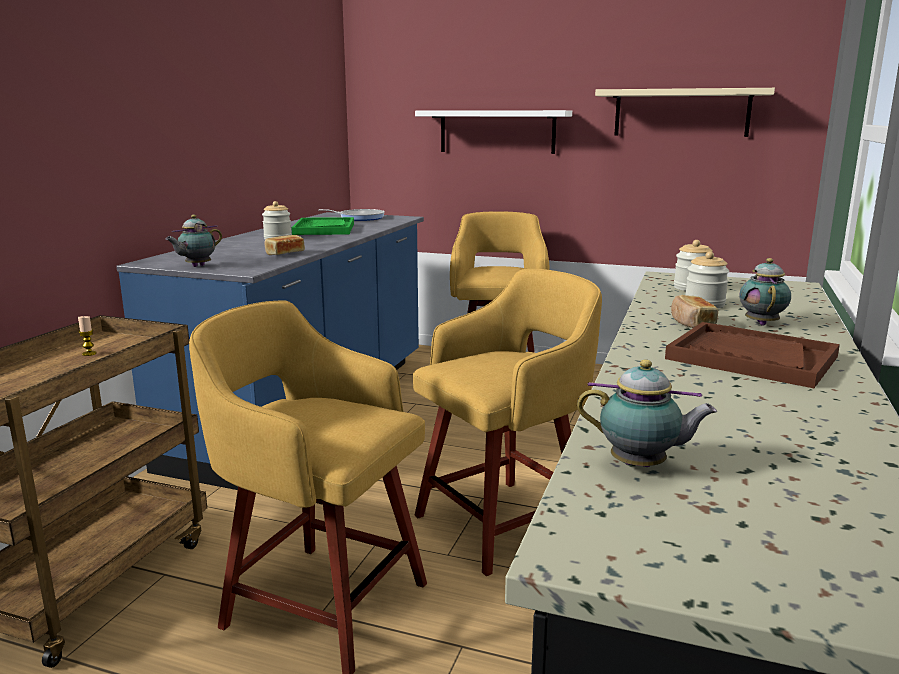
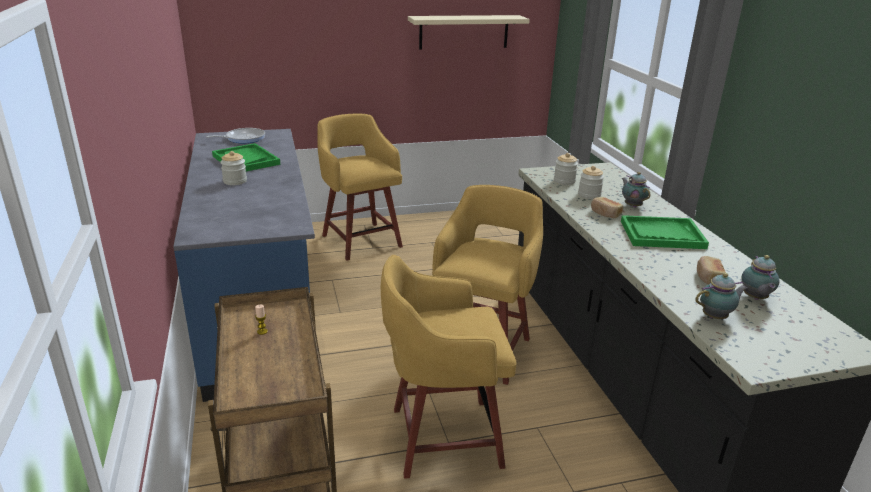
camera: 35 degrees left, 10 degrees up
(196, 266) = (246, 232): teapot -> teapot (755, 298)
(284, 253) = (281, 200): bread -> bread (708, 277)
(497, 131) = (327, 49): white shelf -> none
(750, 358) = (662, 235): brown tray -> green tray

